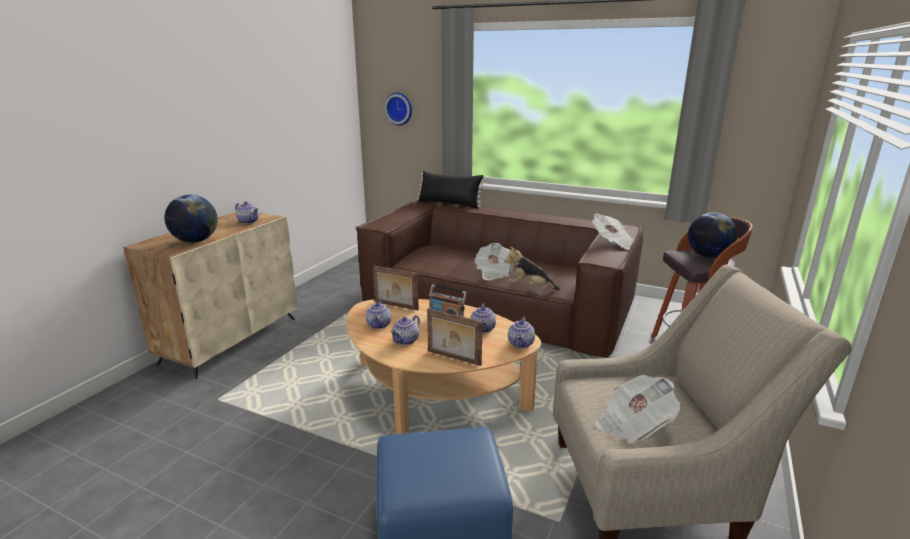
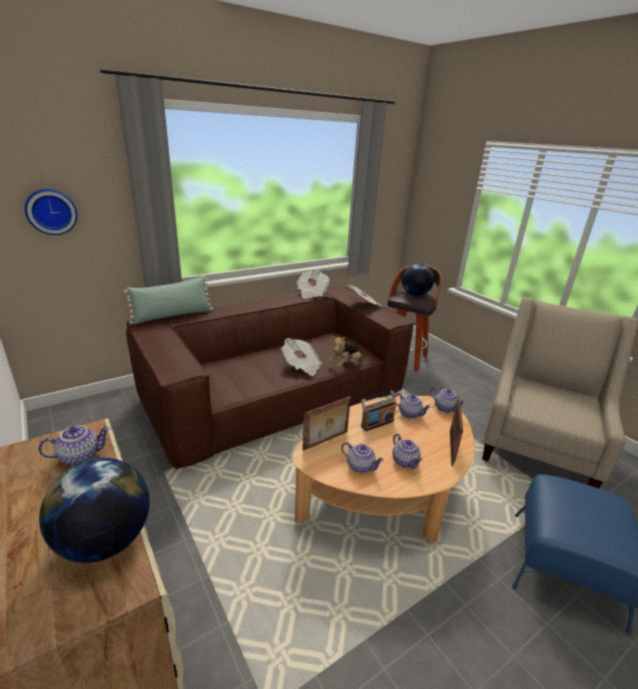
camera: 60 degrees left, 5 degrees up
(449, 203) = (173, 316): black pillow -> green pillow
(453, 358) = (452, 448): picture frame -> picture frame turned 45 degrees counterclockwise
(633, 424) = (573, 414): newspaper -> newspaper (311, 293)

